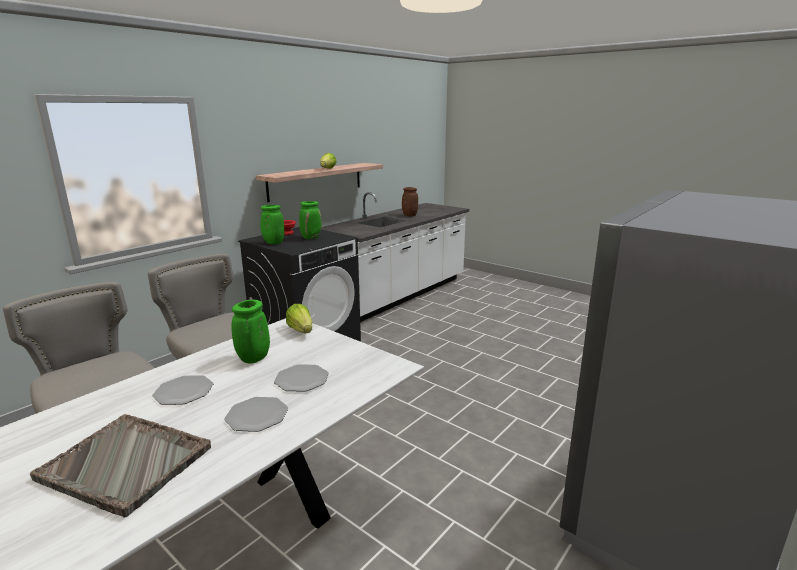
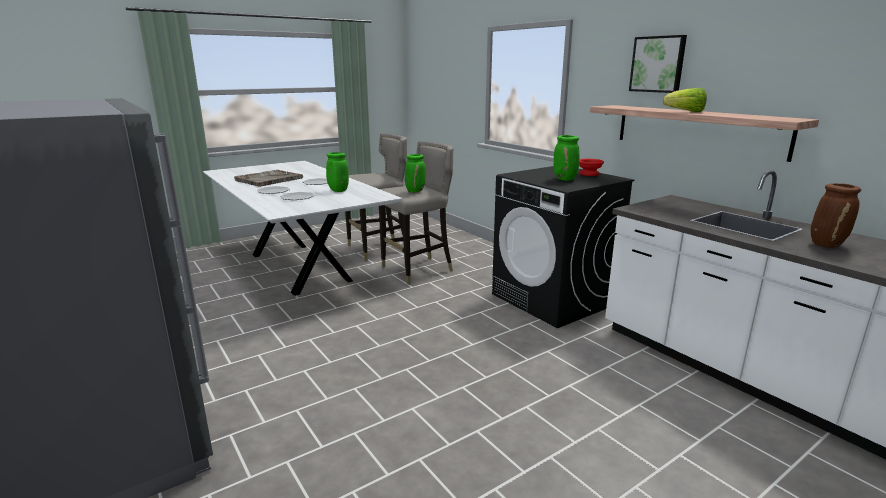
camera: 105 degrees right, 0 degrees up
(273, 243) = (544, 171): green vase -> green vase (415, 191)
(283, 139) = (658, 64): none -> picture
(301, 330) = (369, 198): lettuce -> none

